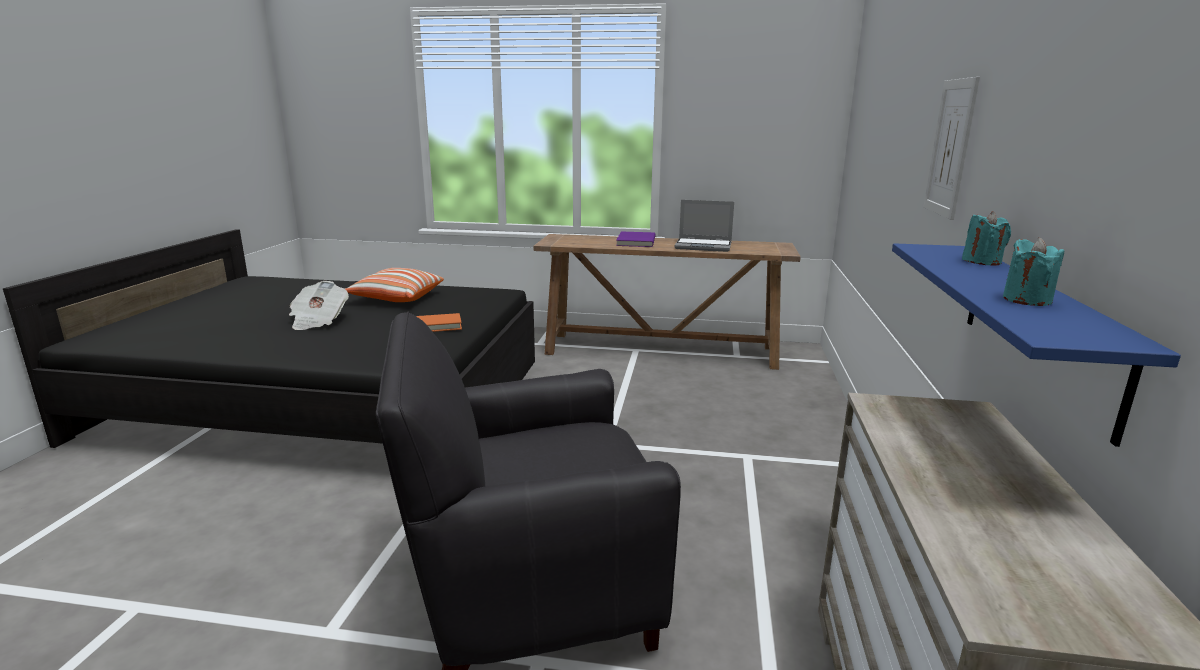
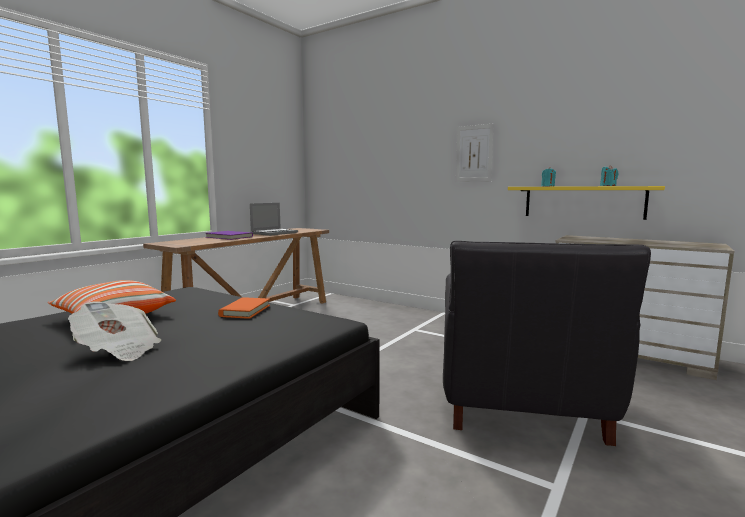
camera: 65 degrees left, 10 degrees down
(1037, 329) = (583, 202): blue shelf -> yellow shelf

